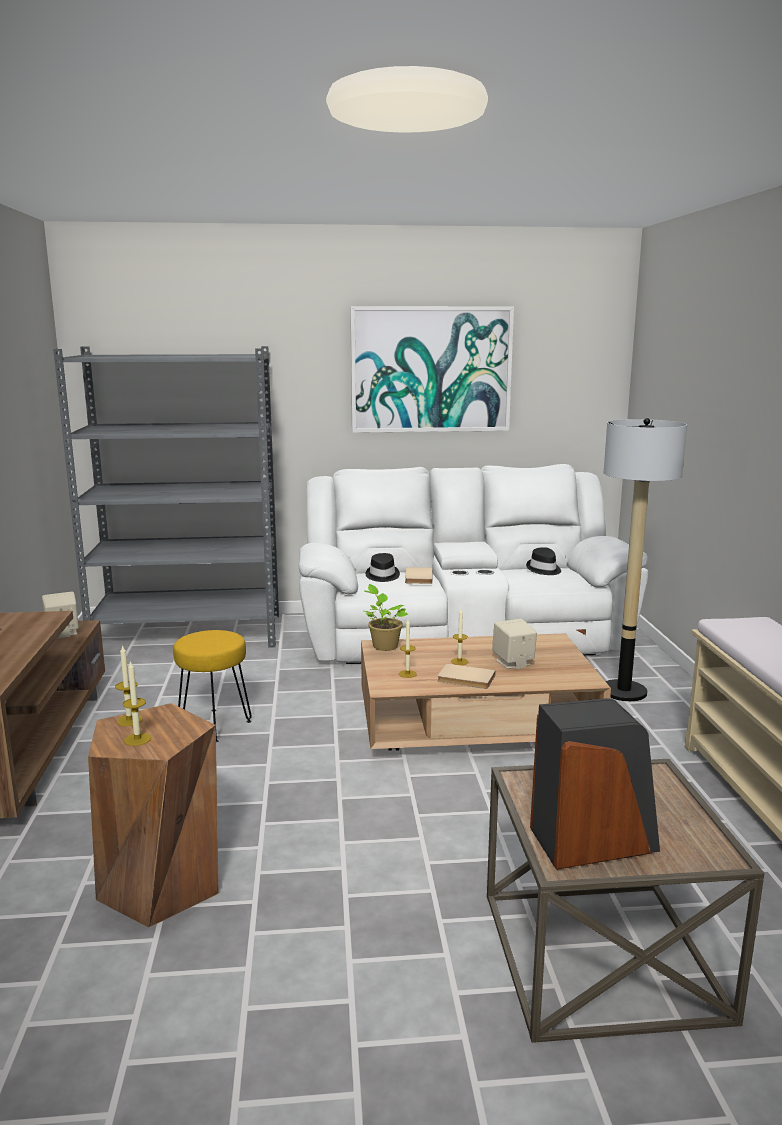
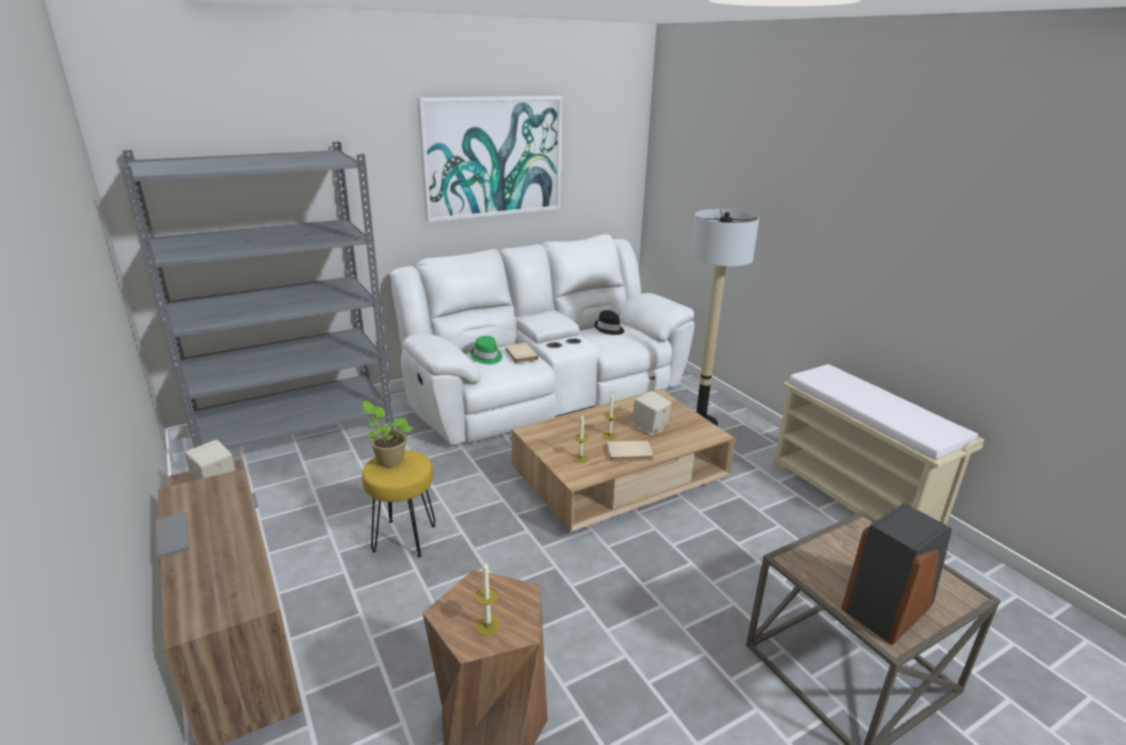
camera: 25 degrees left, 10 degrees up
(129, 720) = (456, 603): candle -> none
(382, 575) = (486, 357): black hat -> green hat
(384, 646) = (536, 431): potted plant -> potted plant (389, 460)

